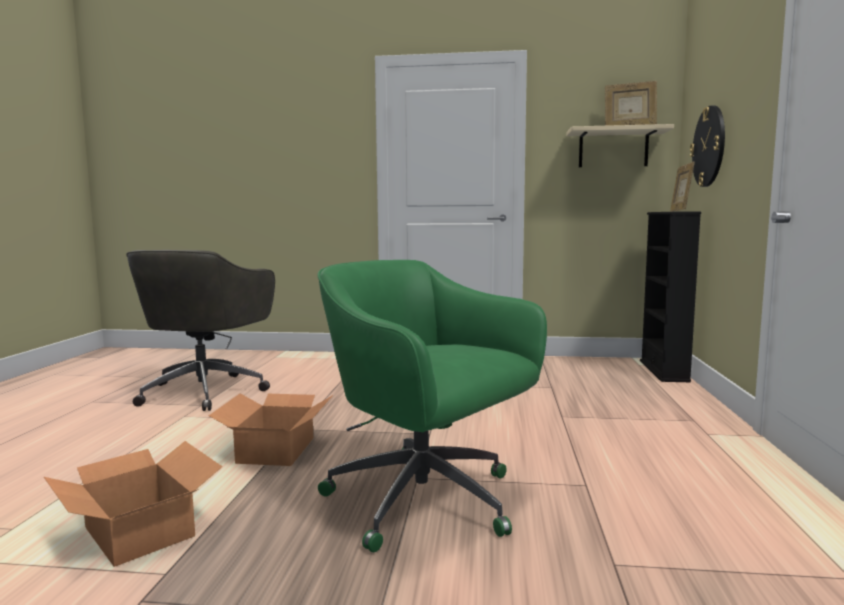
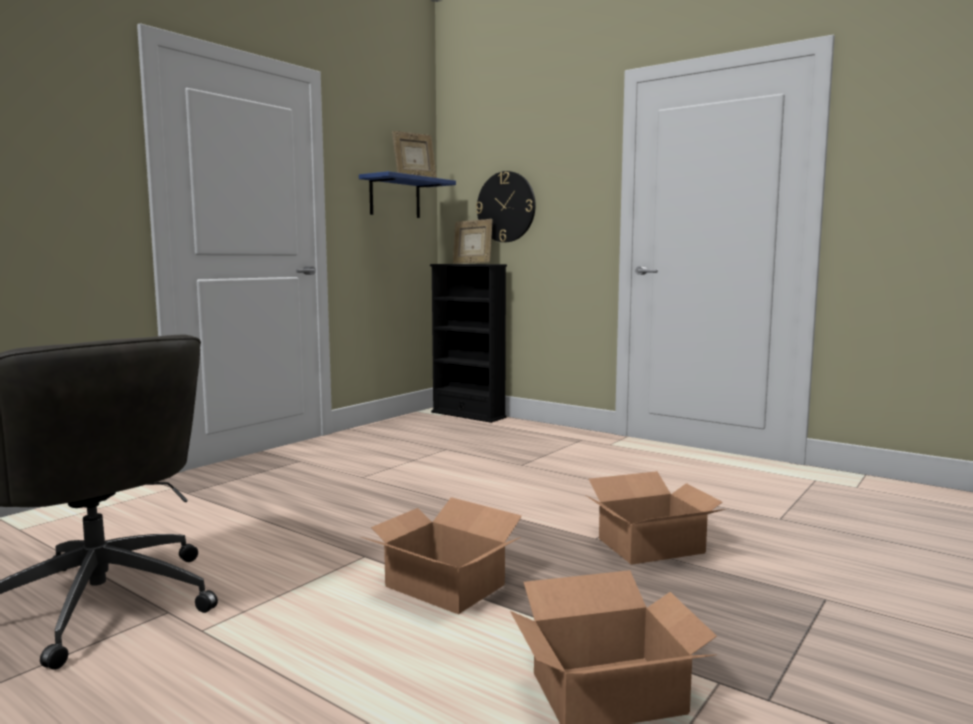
camera: 60 degrees left, 0 degrees up
(427, 502) = (649, 545): green office chair -> cardboard box
(613, 148) = (395, 197): beige shelf -> blue shelf

